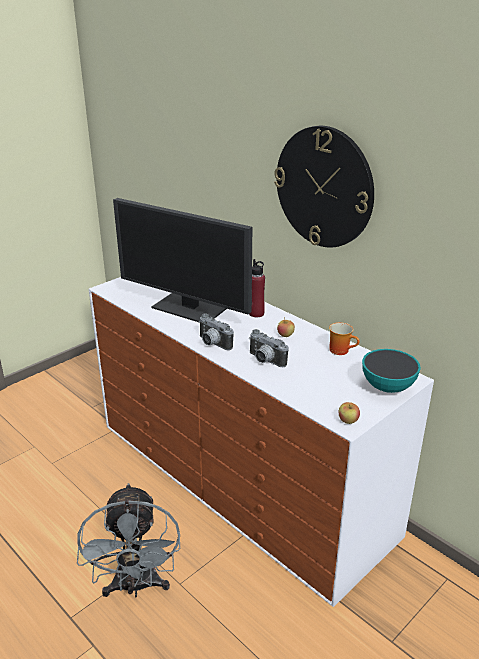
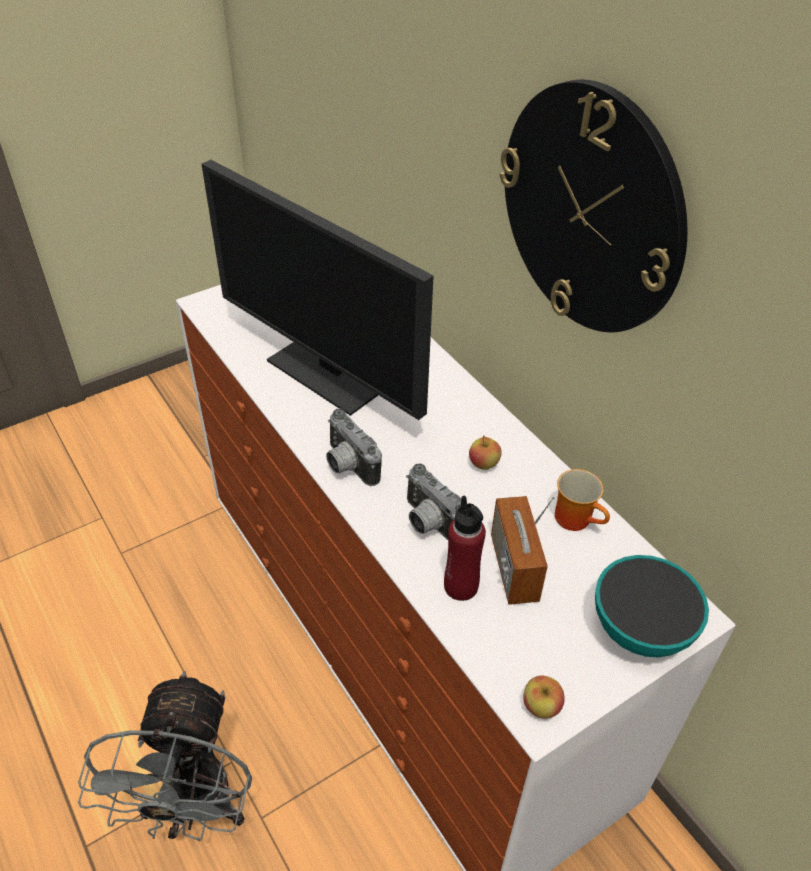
camera: 10 degrees right, 15 degrees up
(256, 313) = (446, 401): red bottle -> red bottle (461, 586)
(316, 372) = (514, 568): none -> radio

